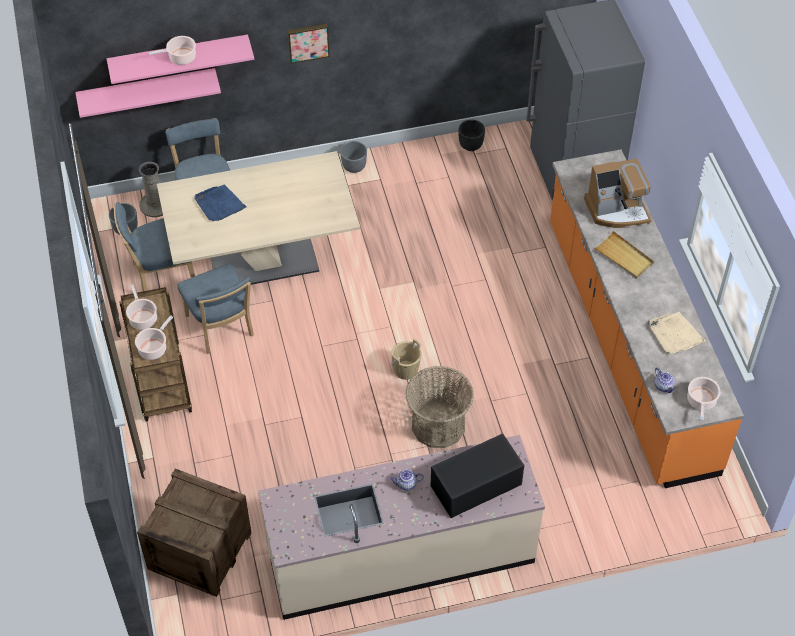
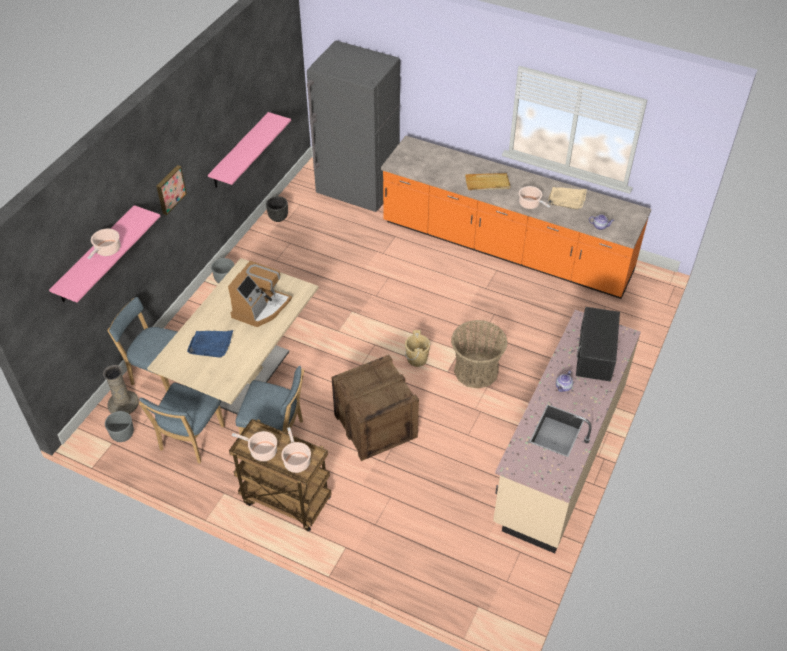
camera: 50 degrees left, 5 degrees down
(147, 89) = (82, 302): pink shelf -> pink shelf (240, 151)
(200, 551) = (454, 568): crate -> crate (376, 426)
(617, 210) = (449, 164): coffee machine -> coffee machine (261, 308)
(701, 401) = (626, 218): cooking pot -> cooking pot (530, 204)

